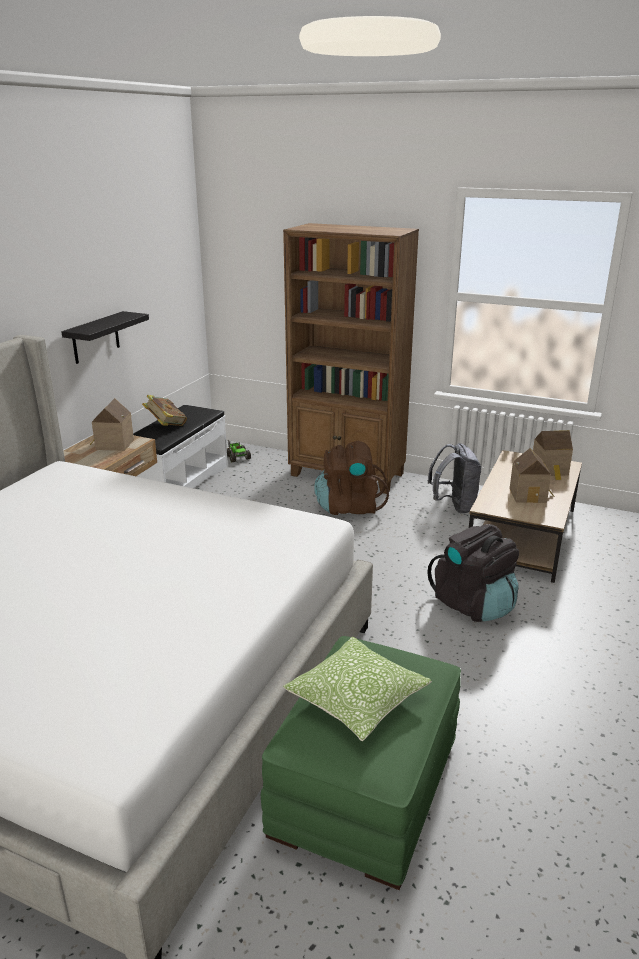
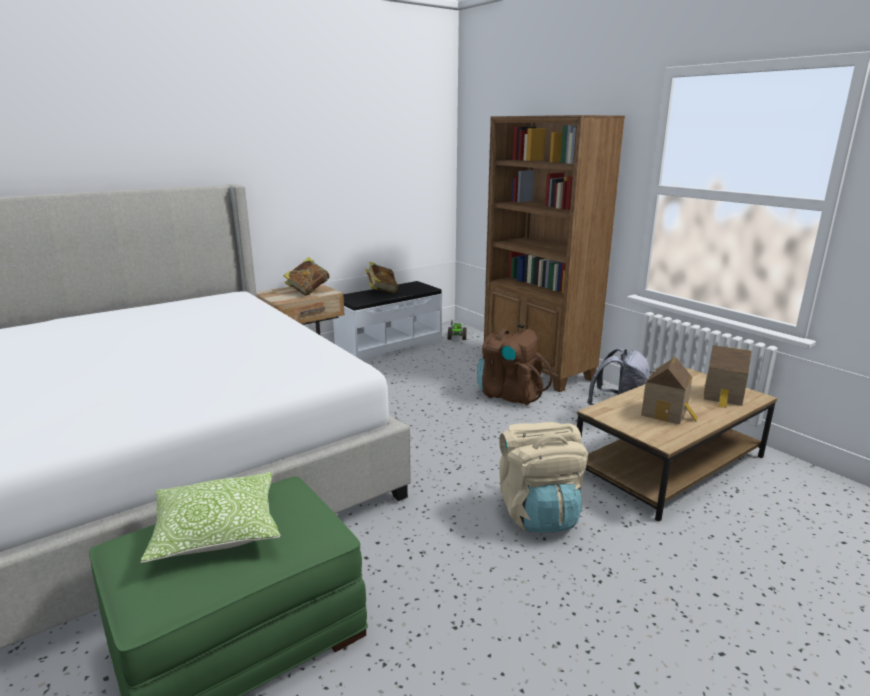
camera: 30 degrees right, 5 degrees down
(95, 338) = (320, 203): black shelf -> none
(113, 444) = (308, 291): toy house -> book
(473, 604) = (538, 512): black backpack -> beige backpack

